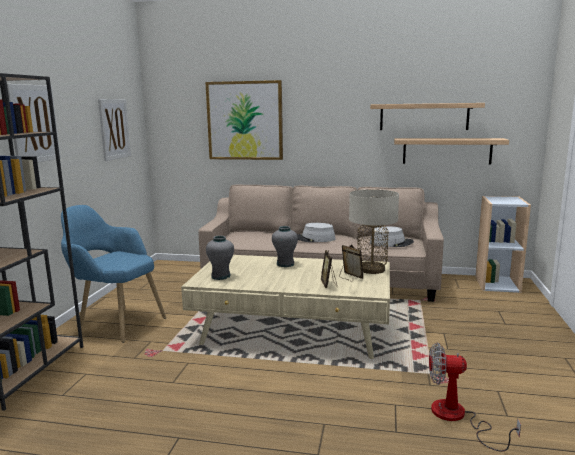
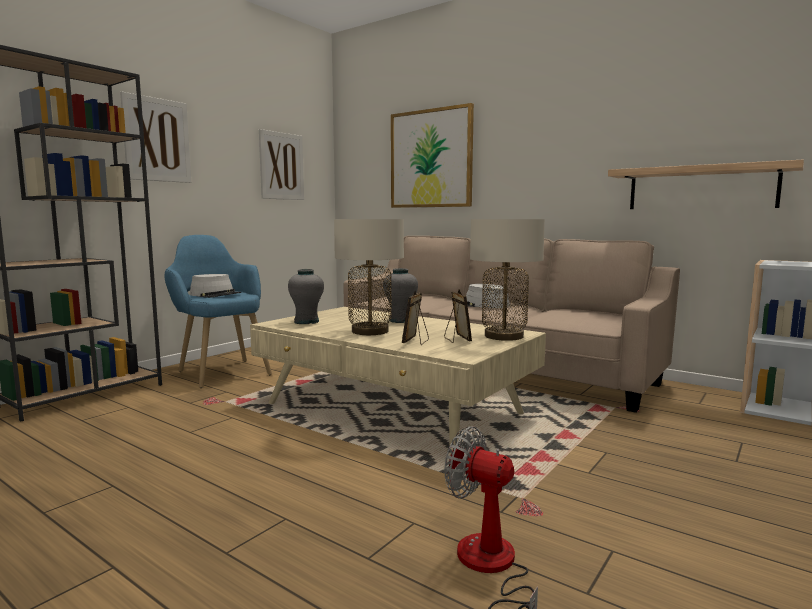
camera: 25 degrees right, 5 degrees down
(283, 279) = (370, 331): none -> table lamp
(391, 243) = (581, 316): grey hat -> grey hat (215, 294)
(424, 116) = (664, 137): shelf -> none

